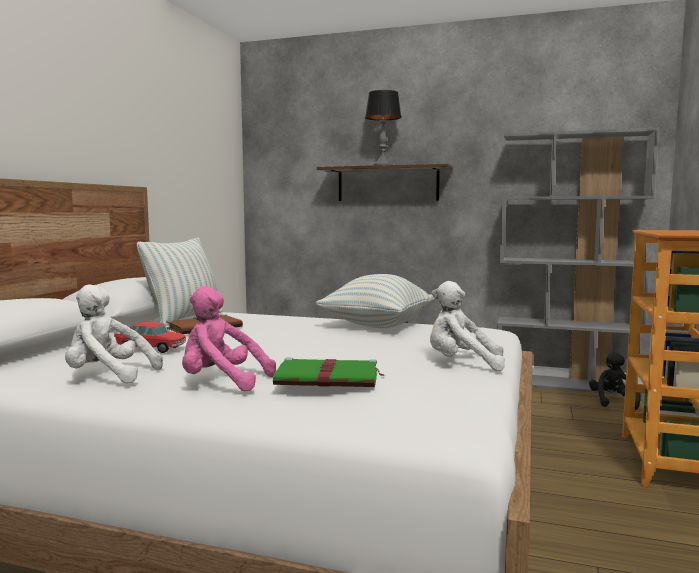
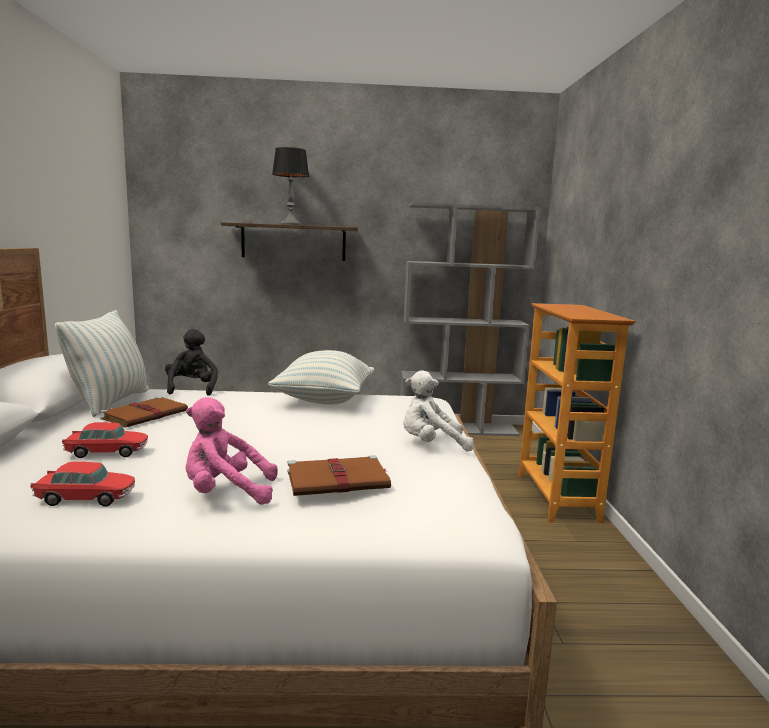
camera: 20 degrees left, 5 degrees up
(108, 376) = (86, 498): white plush toy -> toy car
(329, 378) = (339, 480): green book -> brown book
(613, 401) = (500, 443): black plush toy -> black plush toy (192, 389)

